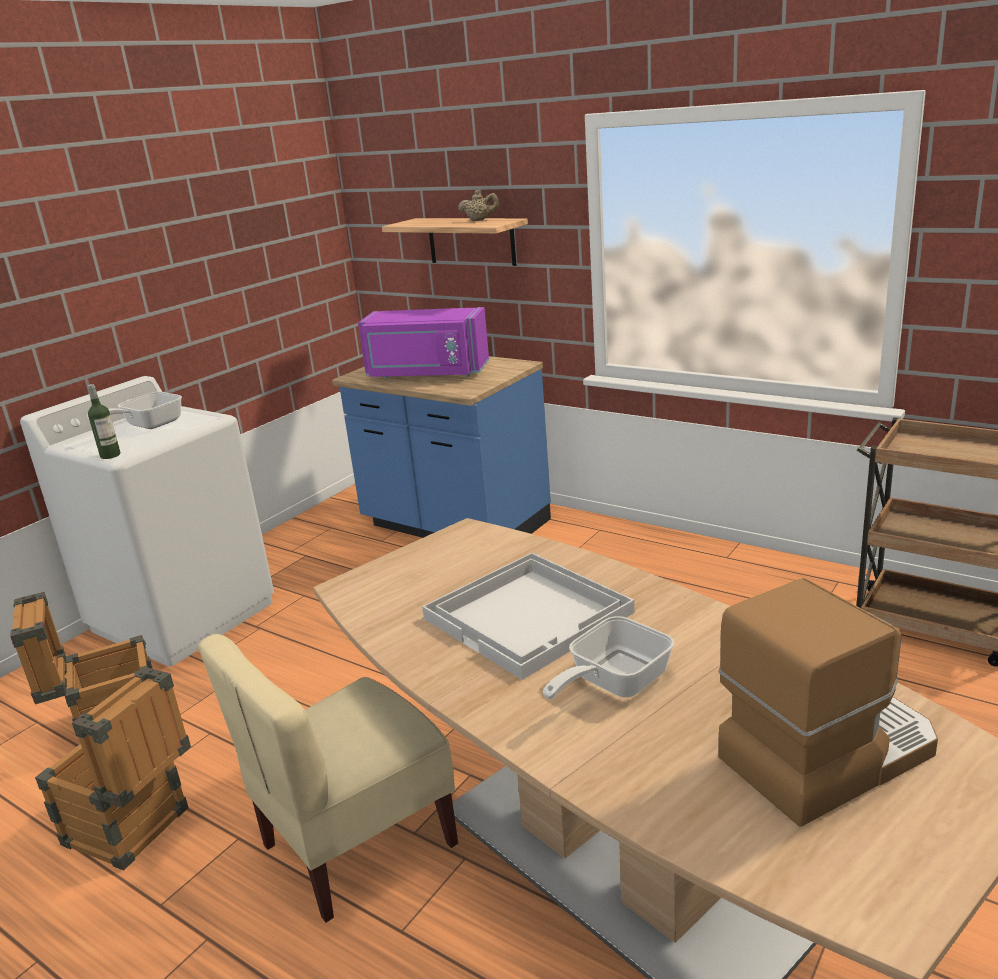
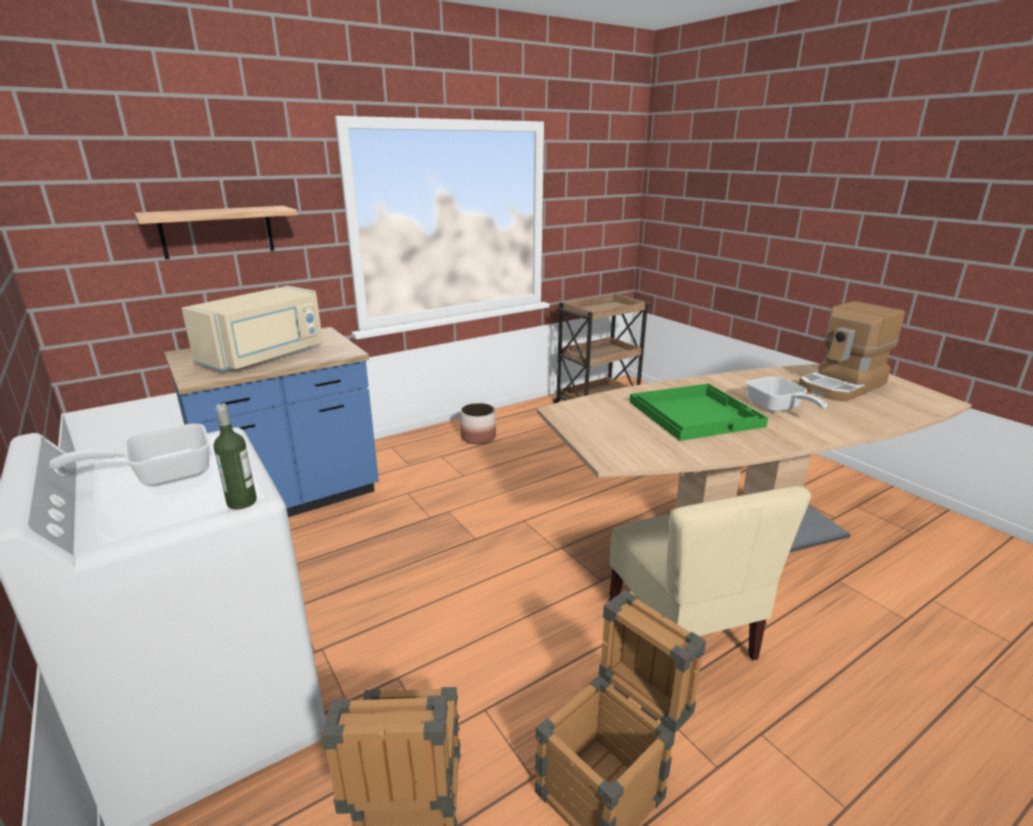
camera: 70 degrees left, 0 degrees up
(148, 425) = (161, 474): frying pan -> frying pan turned 90 degrees clockwise
(426, 373) = (266, 356): purple microwave -> beige microwave
(480, 220) = (243, 208): beige teapot -> none
(530, 615) = (695, 413): white tray -> green tray
(685, 570) = (478, 437): none -> planter
(826, 753) = (842, 386): coffee machine -> coffee machine turned 120 degrees counterclockwise

